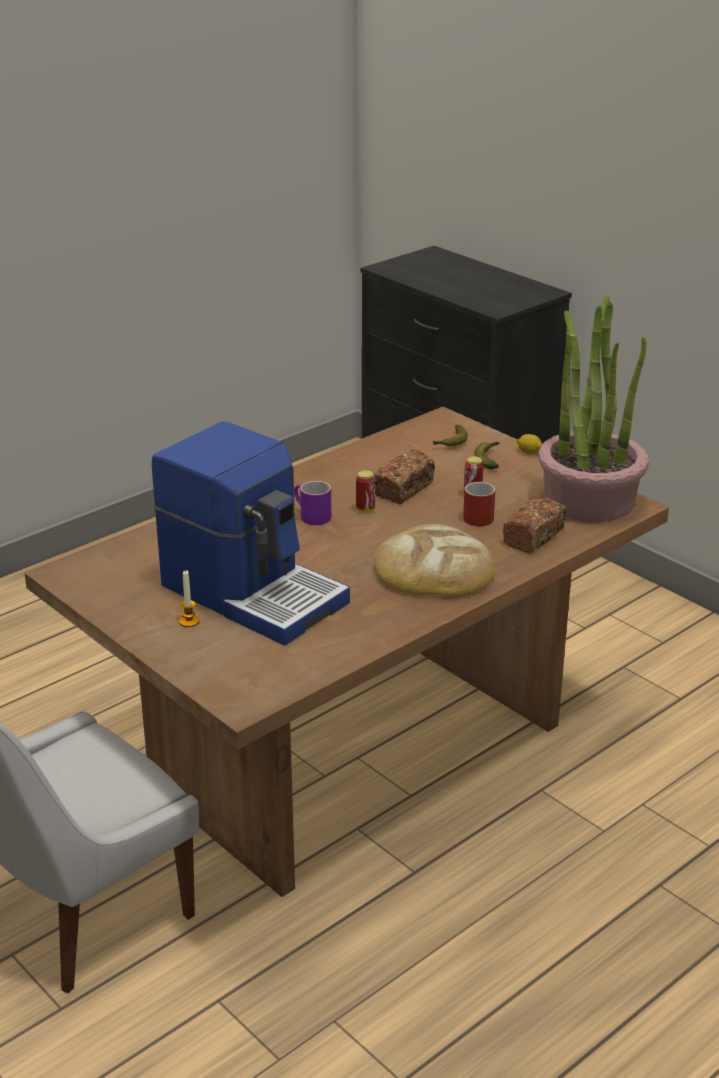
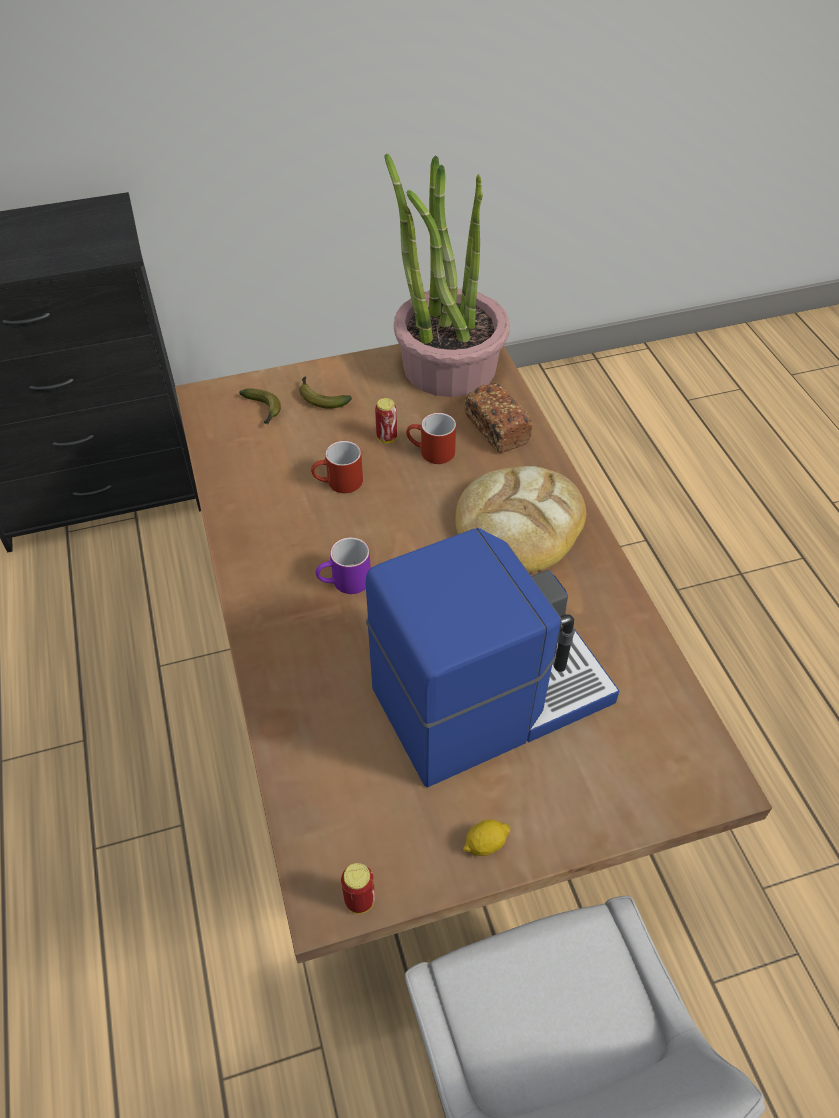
camera: 65 degrees left, 20 degrees up
(189, 621) = (523, 782): candle -> none
(365, 509) = (361, 531): can -> can (360, 900)
(404, 489) = (338, 483): bread -> red mug
(529, 452) = (327, 366): lemon -> lemon (485, 844)

